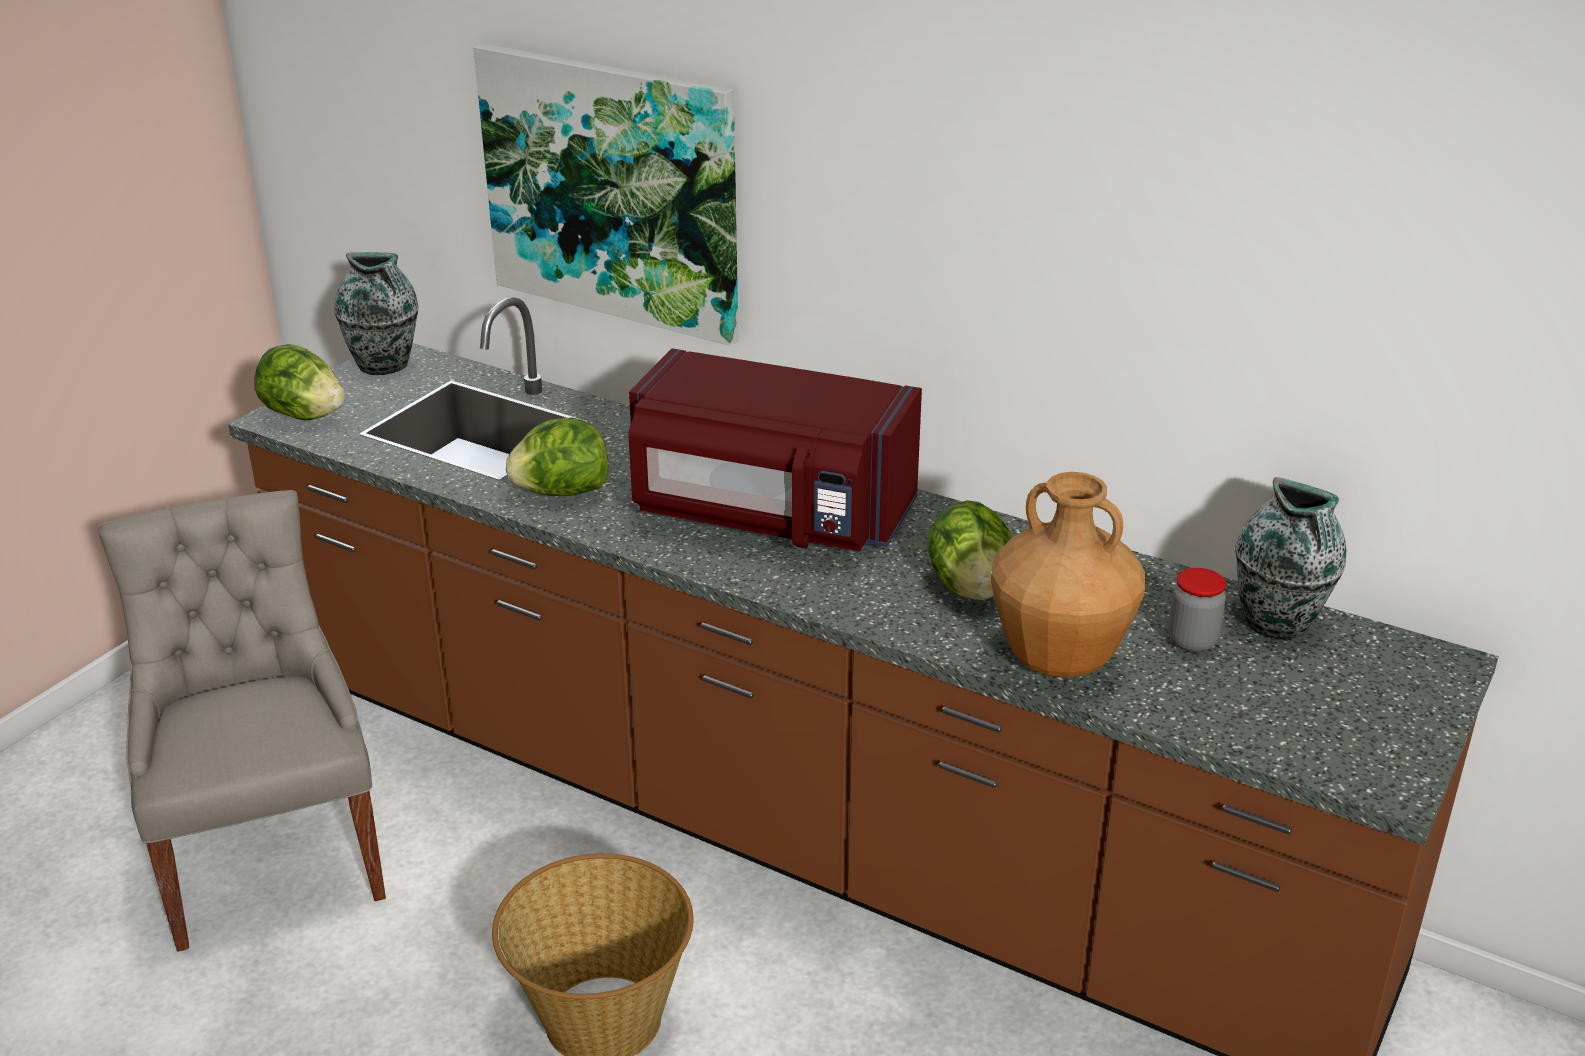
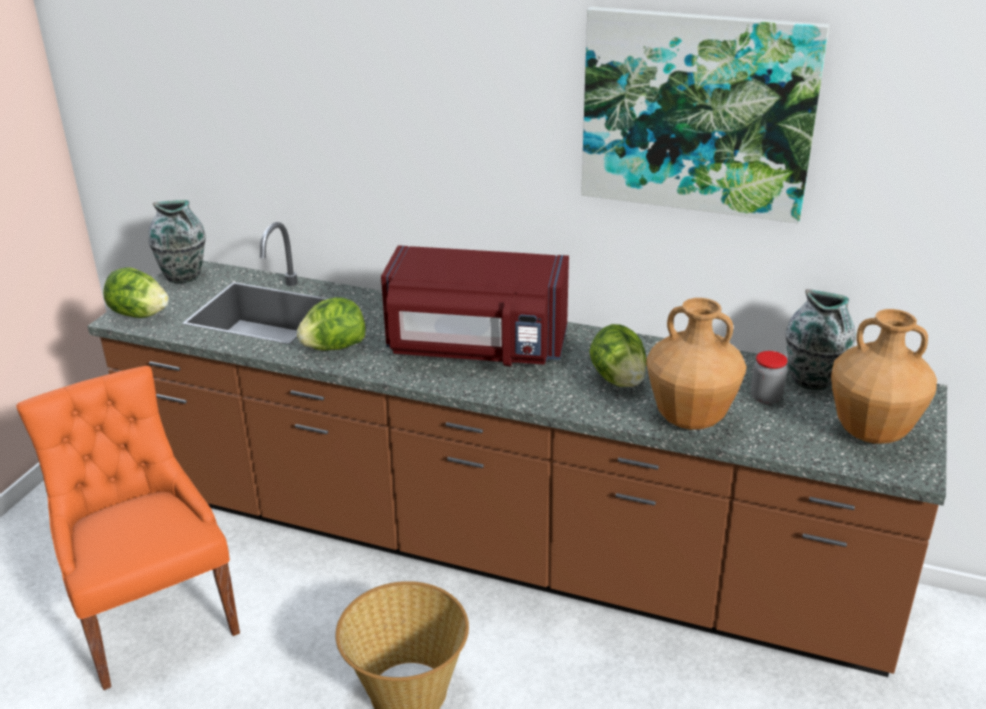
camera: 10 degrees left, 0 degrees up
(272, 860) = (154, 618): grey chair -> orange chair
(612, 191) = (341, 145): picture -> picture (697, 113)
(1341, 716) = (870, 433): none -> brown vase

